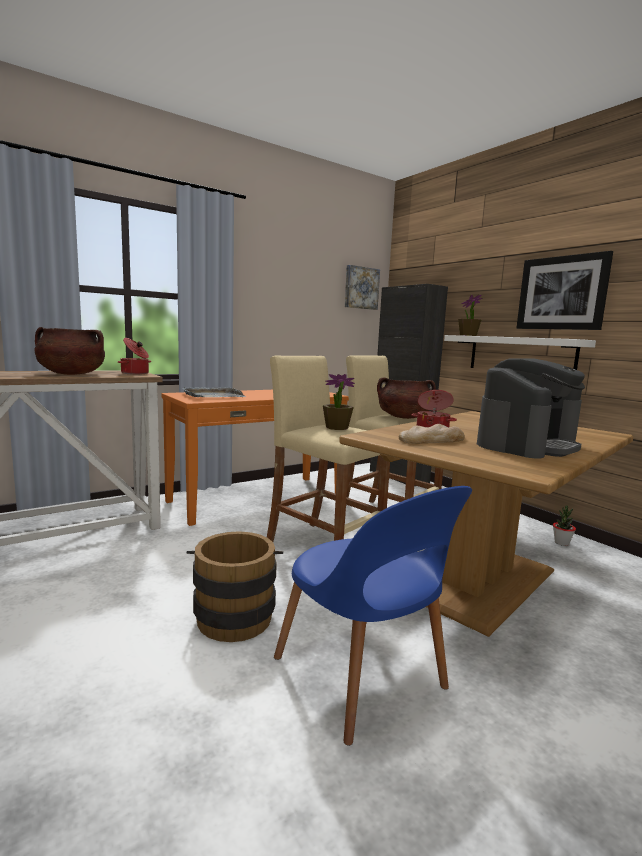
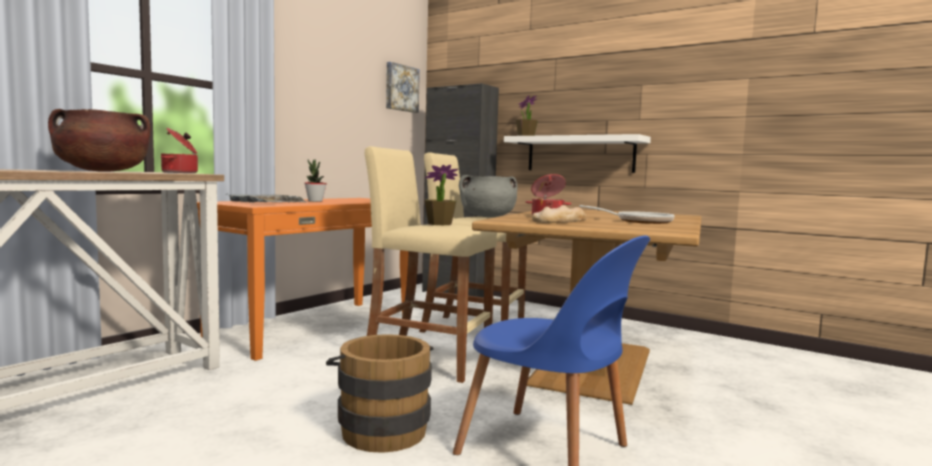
camera: 20 degrees left, 5 degrees down
(404, 417) = (487, 217): brown cooking pot -> grey cooking pot
(526, 445) = (639, 221): coffee machine -> frying pan
(561, 543) = (641, 330): potted plant -> potted plant (315, 201)
(562, 293) = (615, 94): picture -> none

